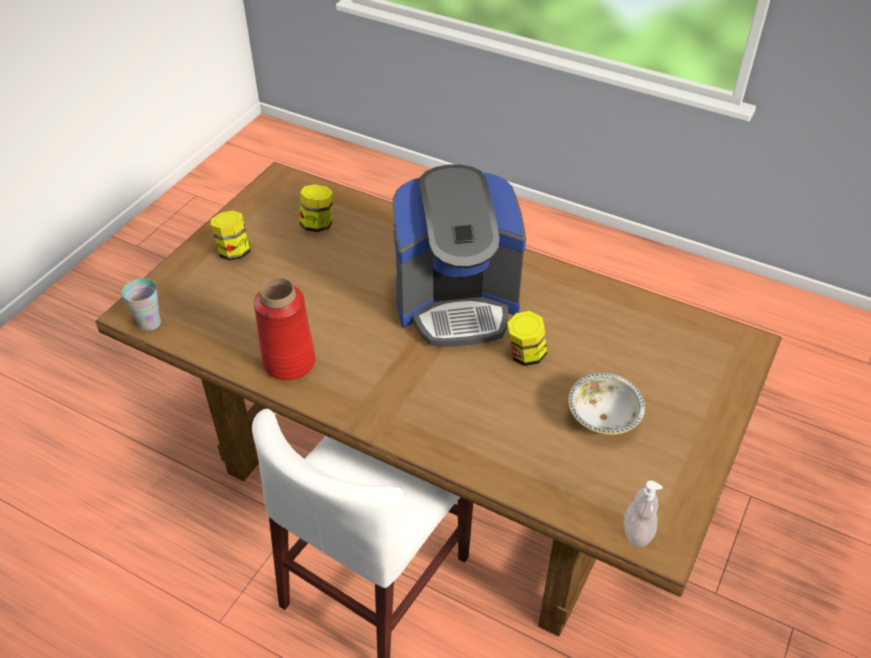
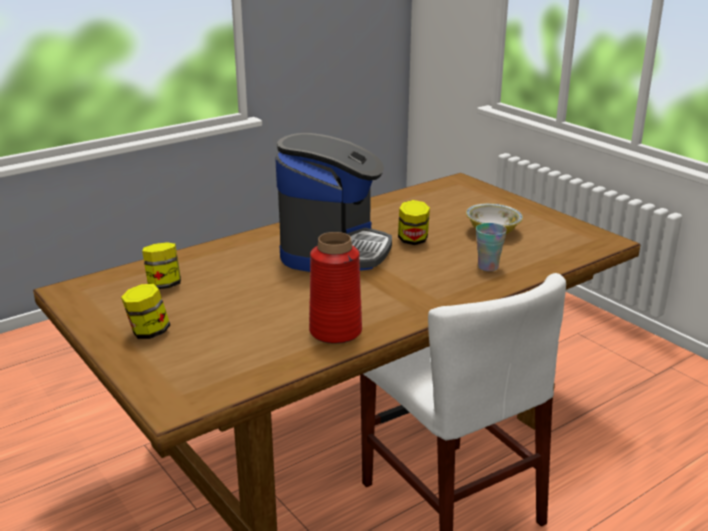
camera: 65 degrees left, 20 degrees down
(149, 323) = (202, 398): cup -> cup (488, 267)
(637, 532) = (594, 245): soap dispenser -> none

